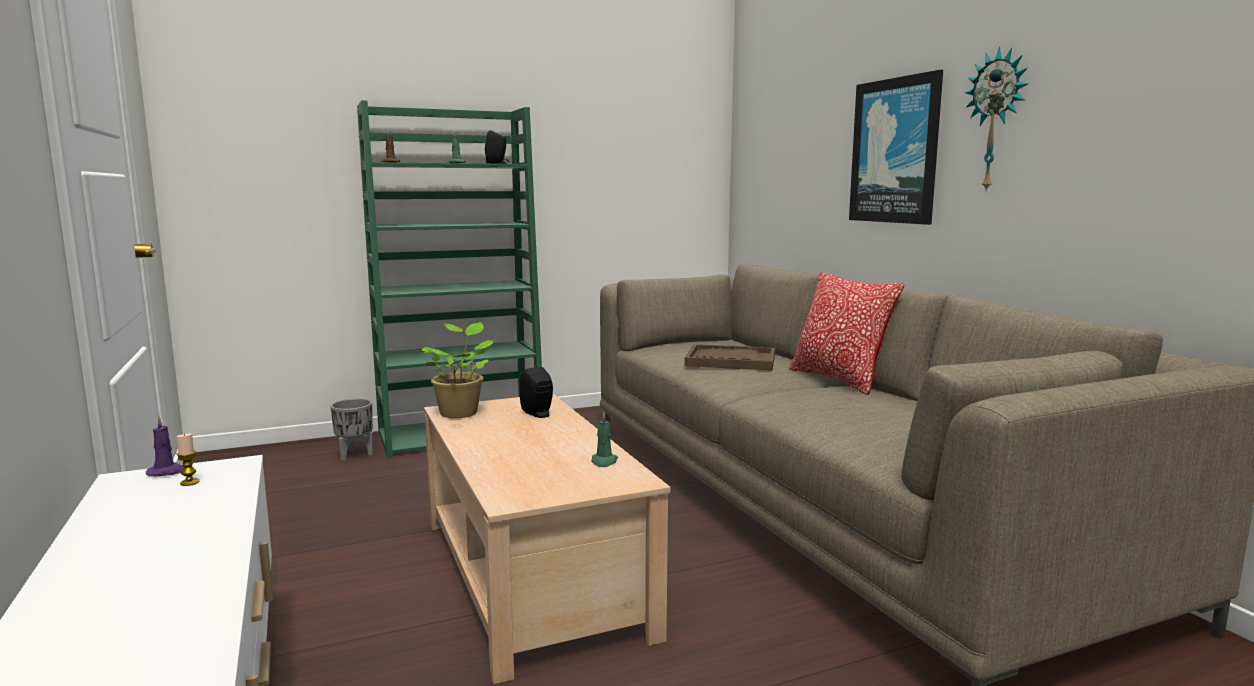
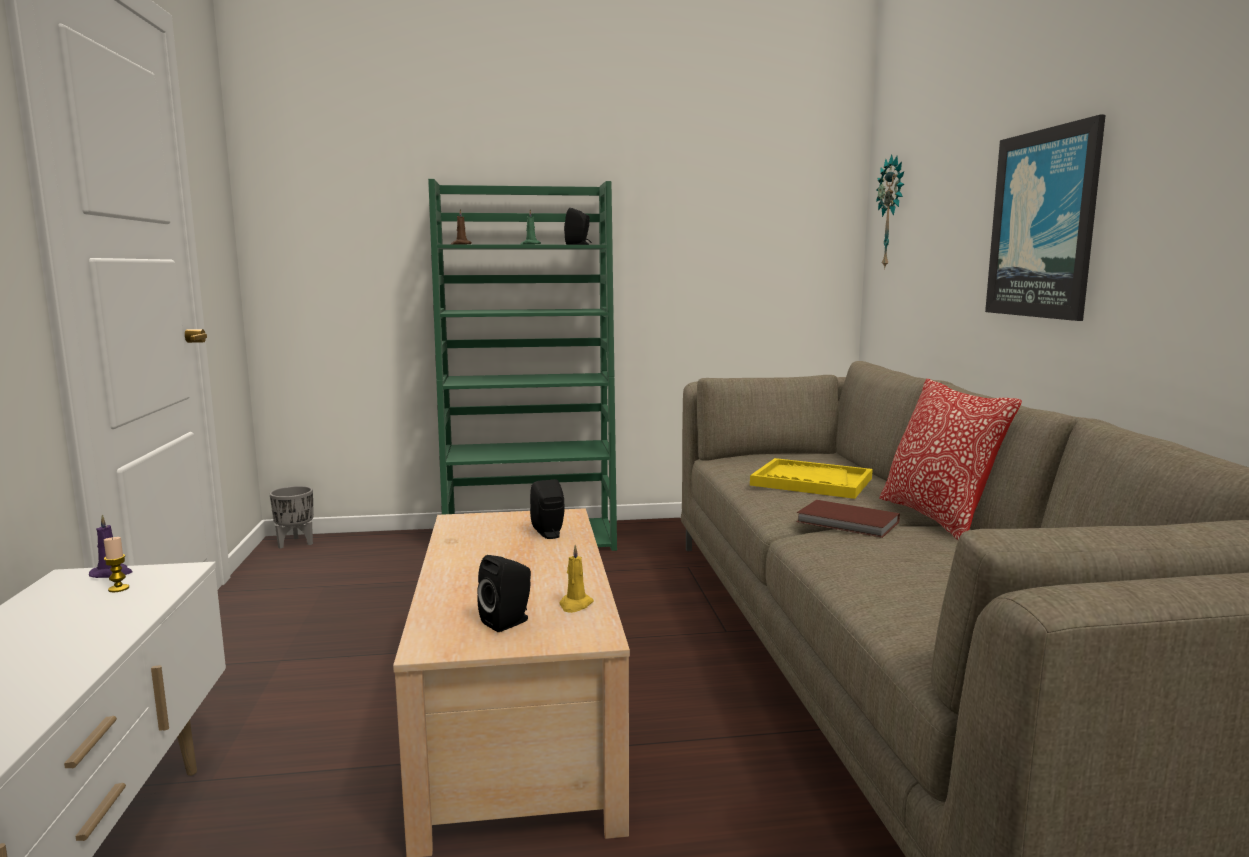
camera: 15 degrees right, 0 degrees up
(355, 455) = (415, 553): grey planter -> grey planter (296, 543)
(460, 412) = (468, 524): potted plant -> none
(559, 478) = (508, 622): none -> black speaker
(604, 462) = (575, 605): green candle -> yellow candle
(730, 360) = (811, 482): brown tray -> yellow tray
(779, 387) = (848, 523): none -> brown book
(996, 121) = (1172, 181): wall clock -> wall clock (892, 212)

